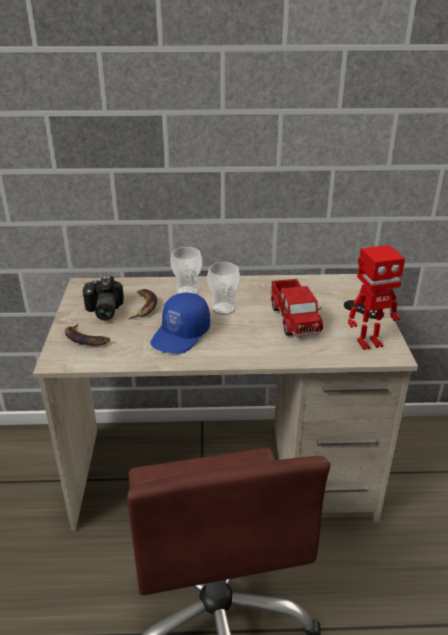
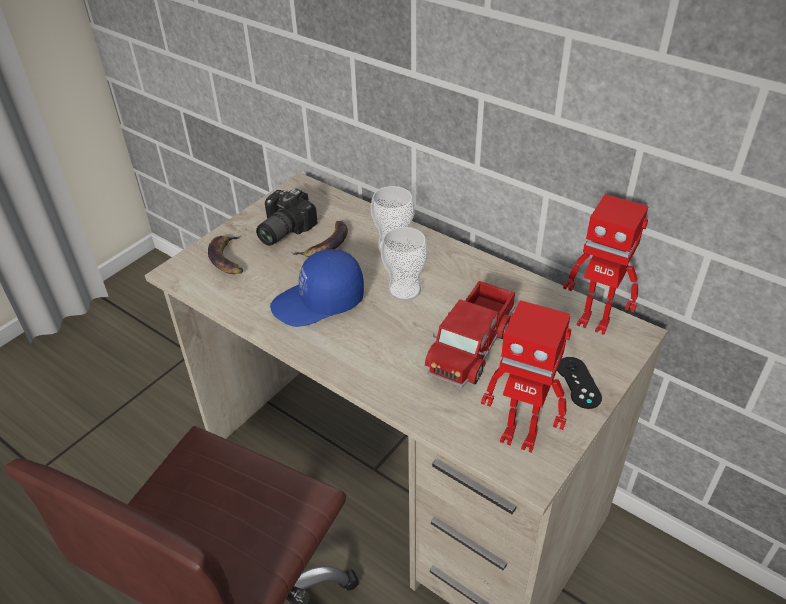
camera: 40 degrees right, 10 degrees up
(336, 283) = (594, 321): none -> toy robot

